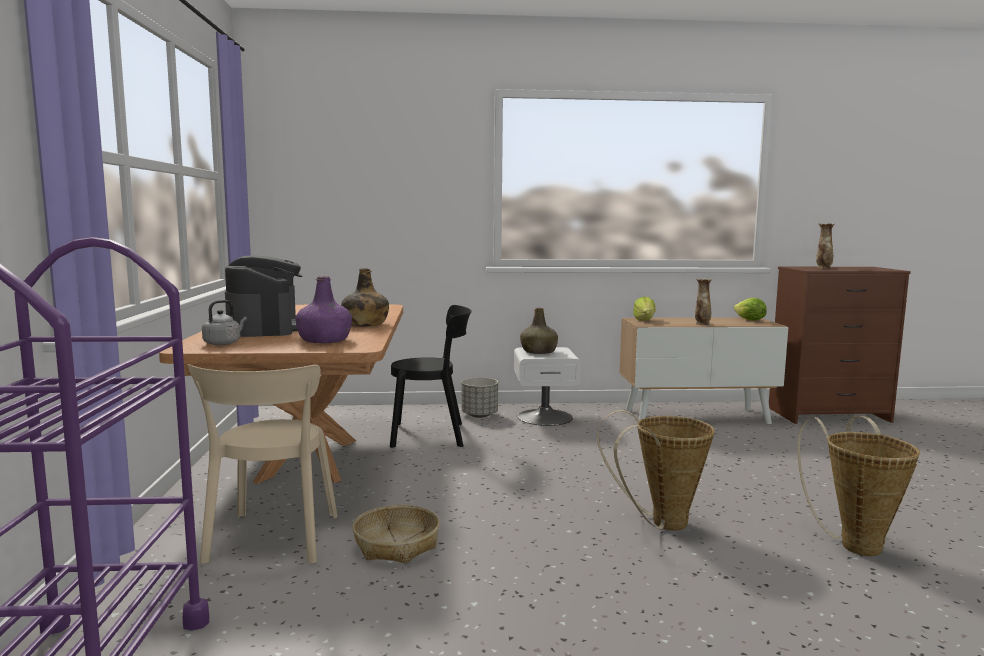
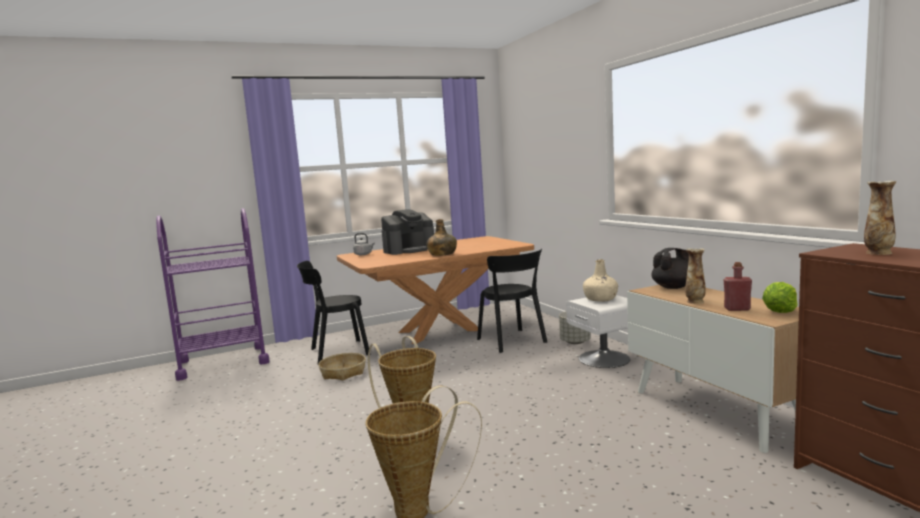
camera: 70 degrees right, 0 degrees up
(271, 541) = (336, 352): beige chair -> black chair
(325, 340) = (383, 259): purple bottle -> none
(539, 352) = (601, 299): green bottle -> beige bottle
(644, 320) = (674, 287): lettuce -> black teapot
(734, 323) = (737, 309): none -> red bottle

